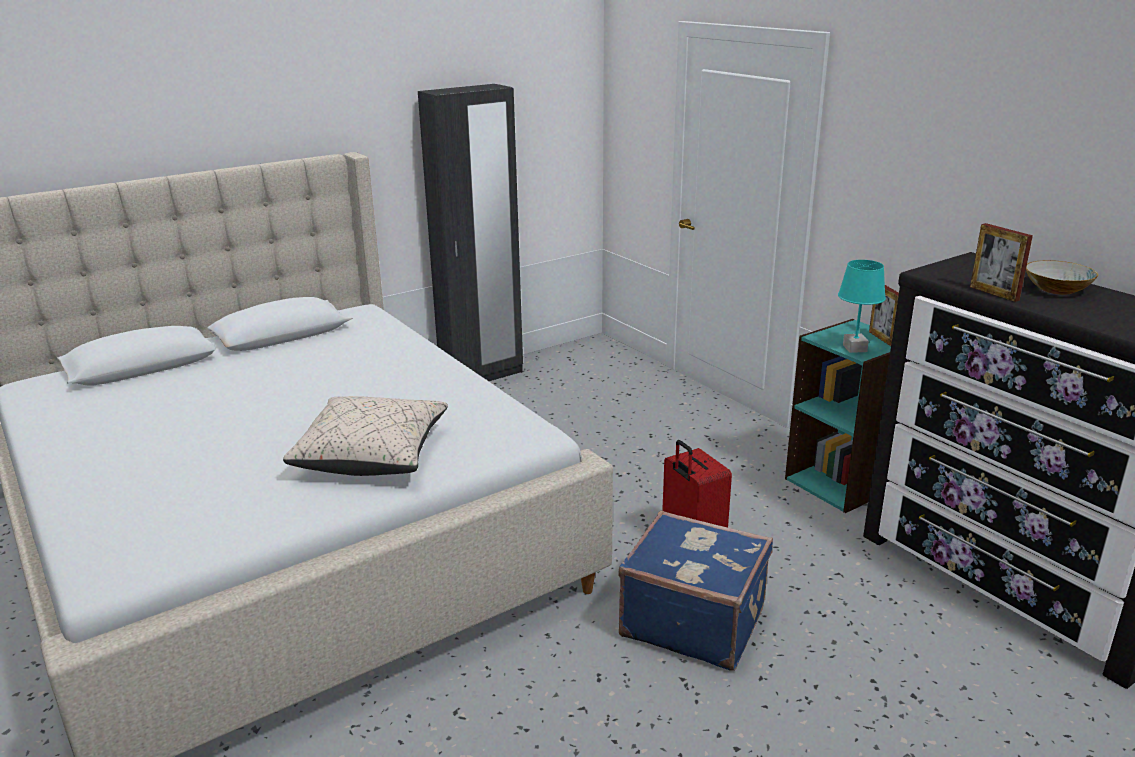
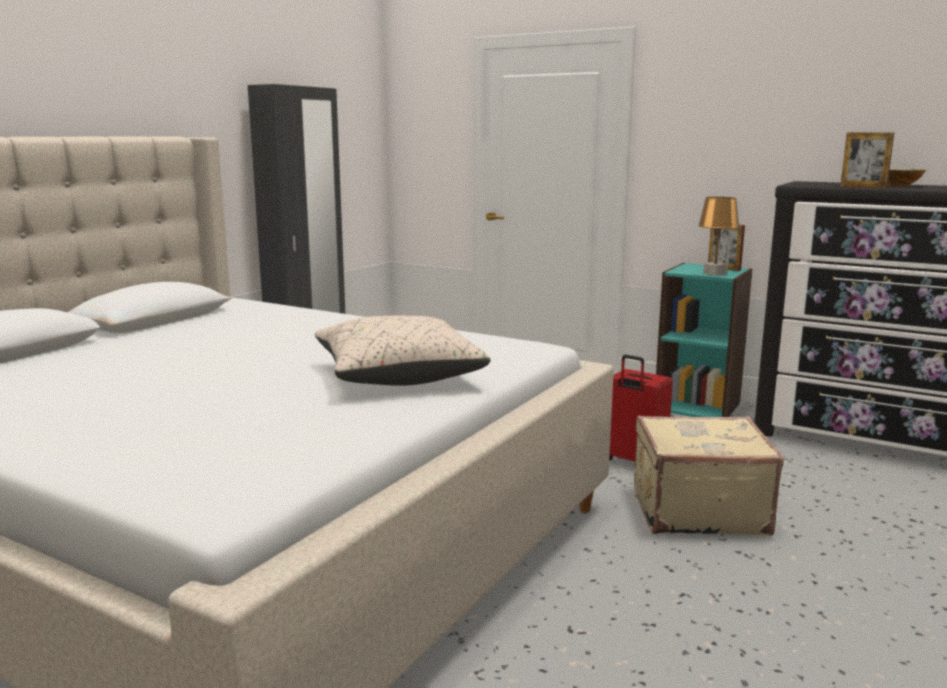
camera: 25 degrees left, 10 degrees down
(693, 620) = (697, 511): blue suitcase -> beige suitcase
(854, 348) = (714, 273): turquoise table lamp -> brown table lamp

